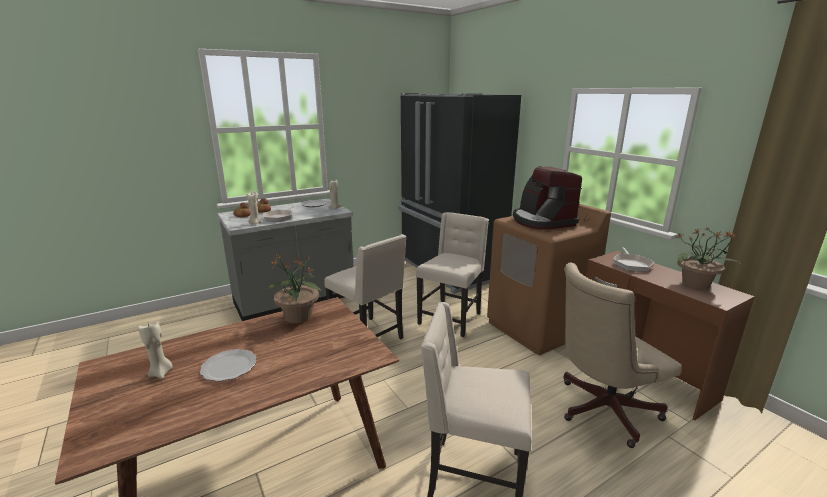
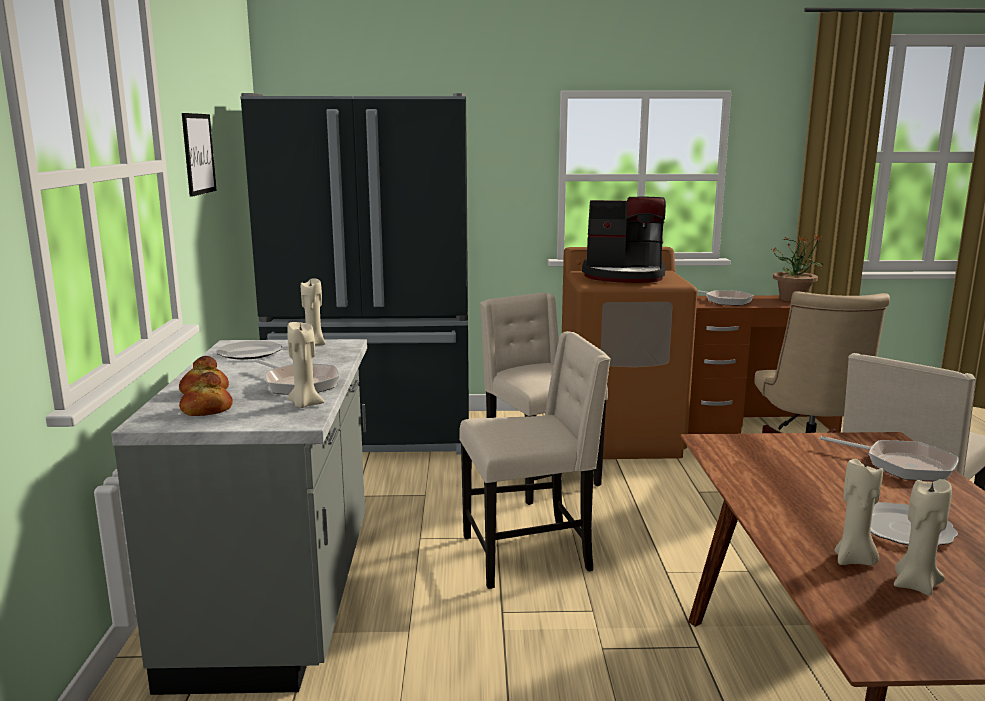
camera: 60 degrees left, 5 degrees down
(187, 355) = (854, 560): none -> beige candle
(298, 317) = (744, 466): potted plant -> none
(329, 362) = (903, 465): none -> frying pan
(362, 121) = (198, 154): none -> picture

